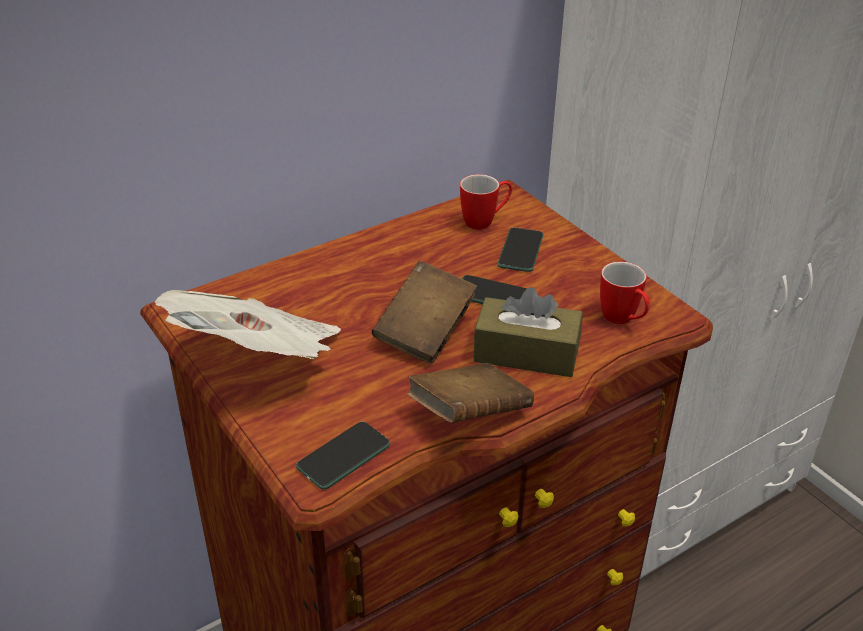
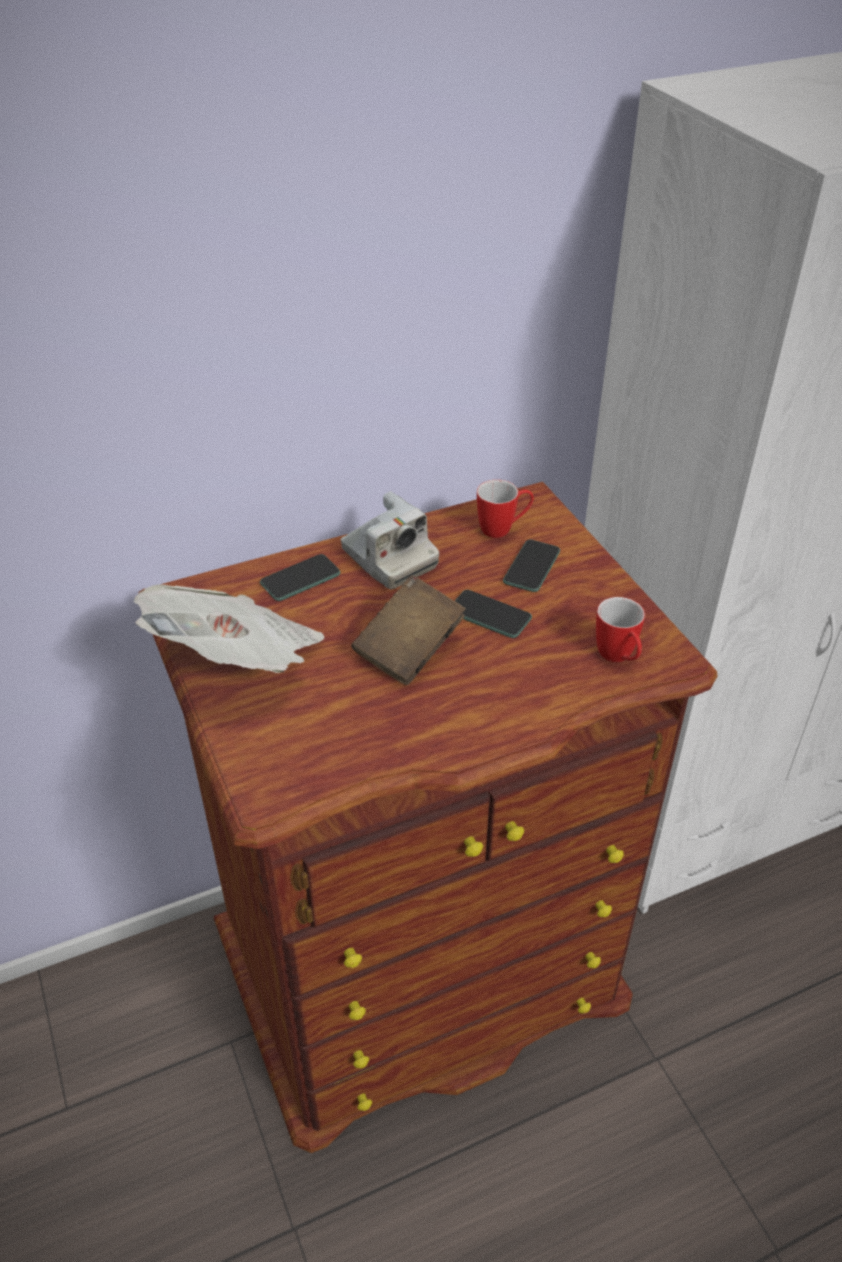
camera: 10 degrees right, 5 degrees up
(343, 456) = (295, 776): phone -> phone (300, 579)
(384, 256) = (389, 559): none -> camera
(469, 414) = (431, 745): brown book -> none
(526, 353) = (507, 684): brown tissue box -> none

